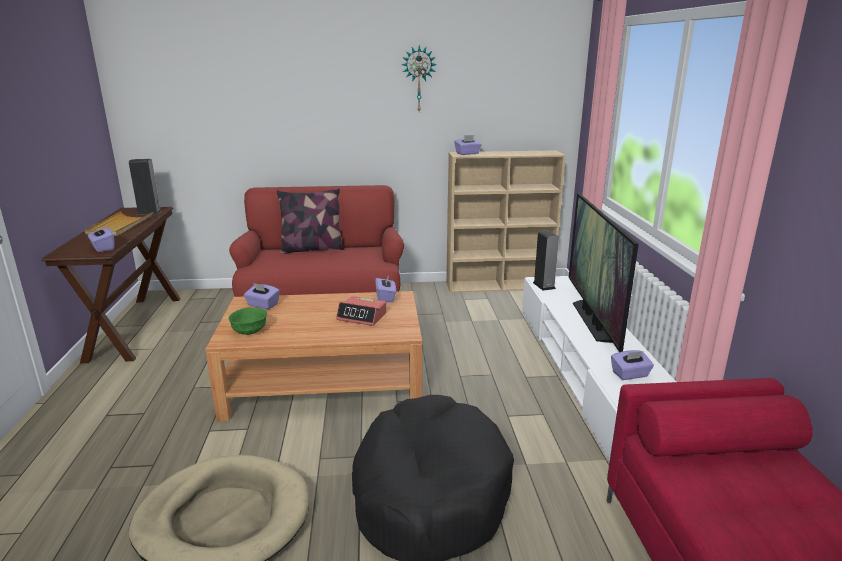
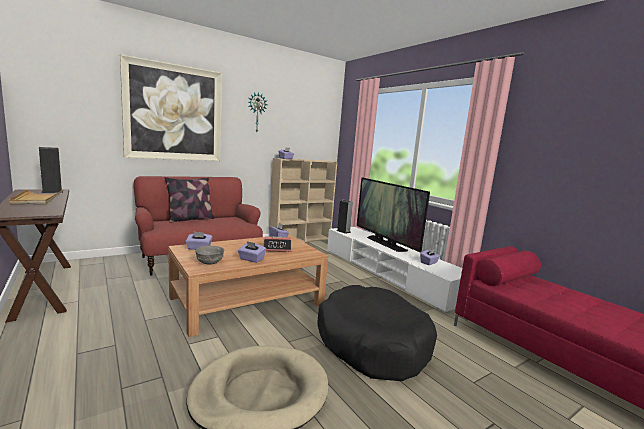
camera: 30 degrees left, 10 degrees down
(103, 248) = (45, 211): purple tissue box -> purple tissue box (251, 259)
(250, 331) = (210, 262): green bowl -> grey bowl
(292, 95) = (174, 113): none -> picture

